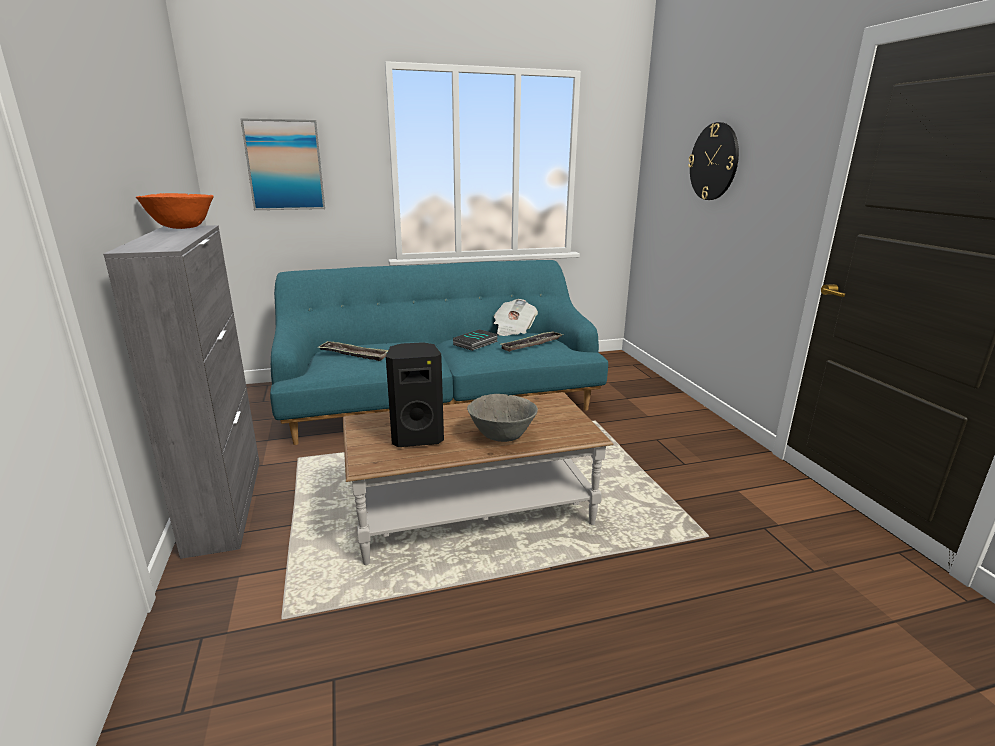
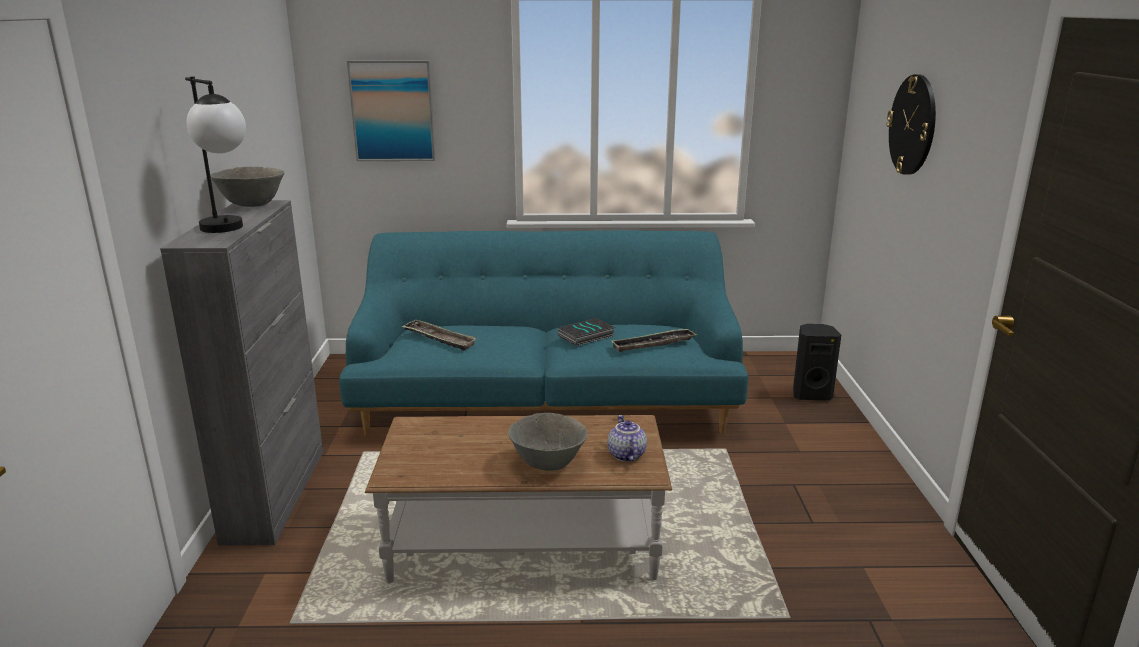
camera: 15 degrees right, 0 degrees up
(172, 241) = (229, 230): none -> table lamp
(181, 228) = (251, 205): orange bowl -> grey bowl
(417, 437) = (457, 452): black speaker -> black speaker (811, 394)
(513, 330) = (643, 320): newspaper -> none
(561, 422) = (625, 455): none -> teapot

